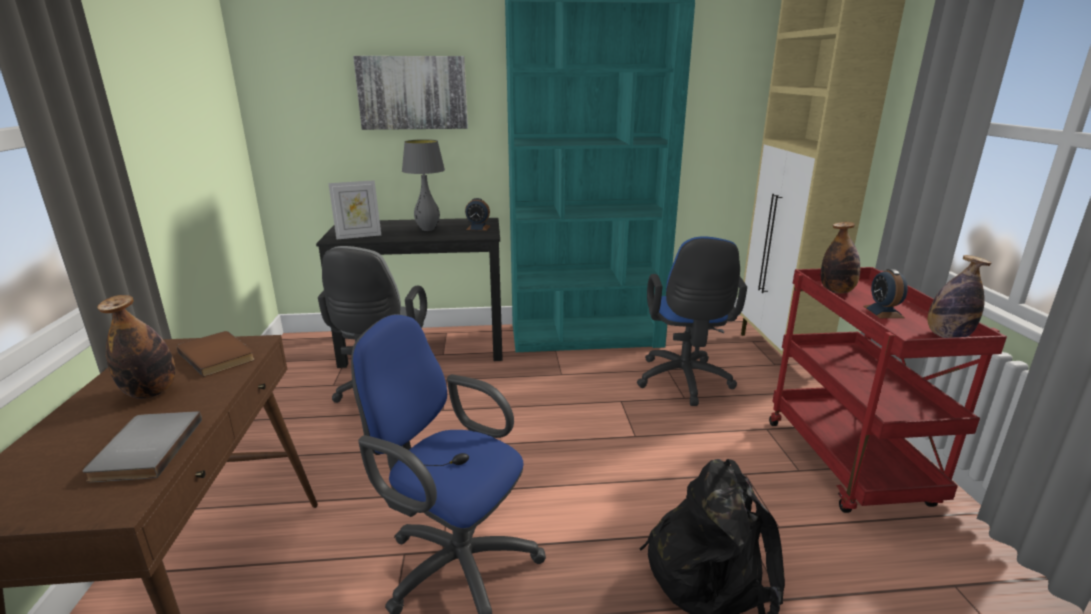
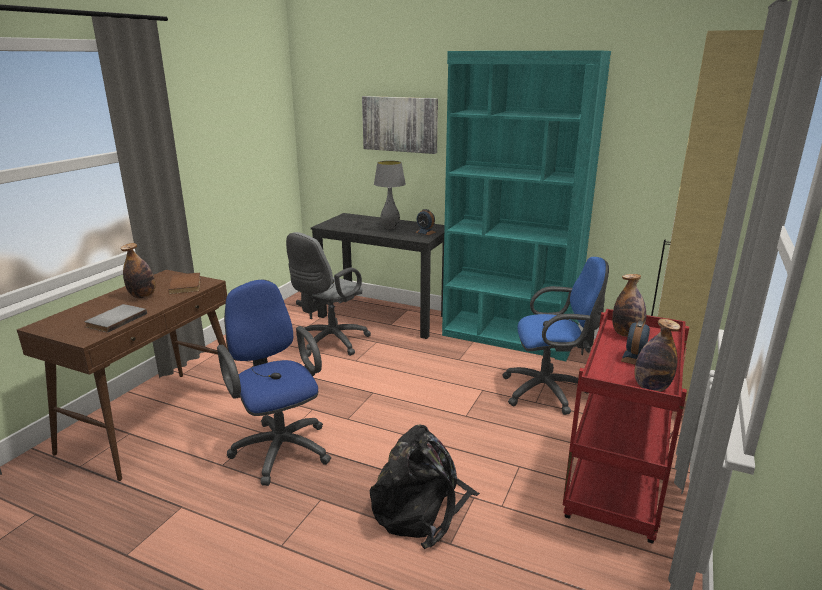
camera: 30 degrees right, 0 degrees up
(358, 236) = (341, 226): picture frame -> none
(684, 382) = (549, 391): blue office chair -> blue office chair turned 120 degrees counterclockwise

